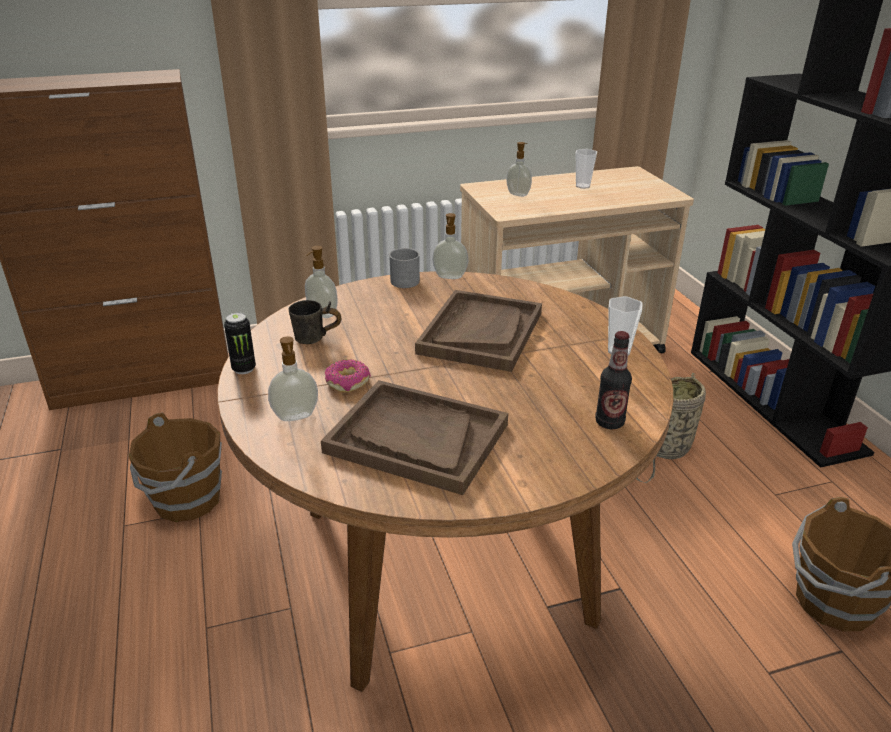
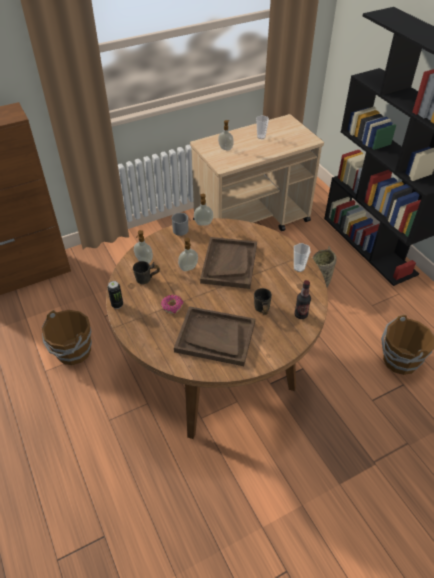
camera: 10 degrees left, 15 degrees up
(296, 417) = (154, 332): soap dispenser -> soap dispenser (189, 268)
(524, 407) = (260, 310): none -> grey mug

